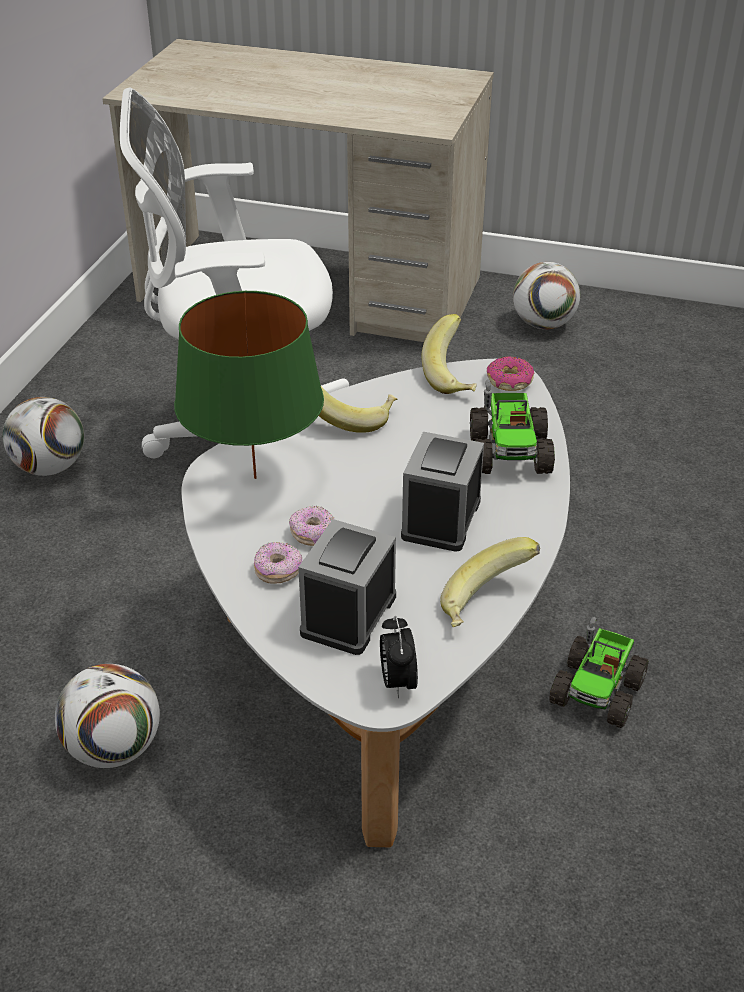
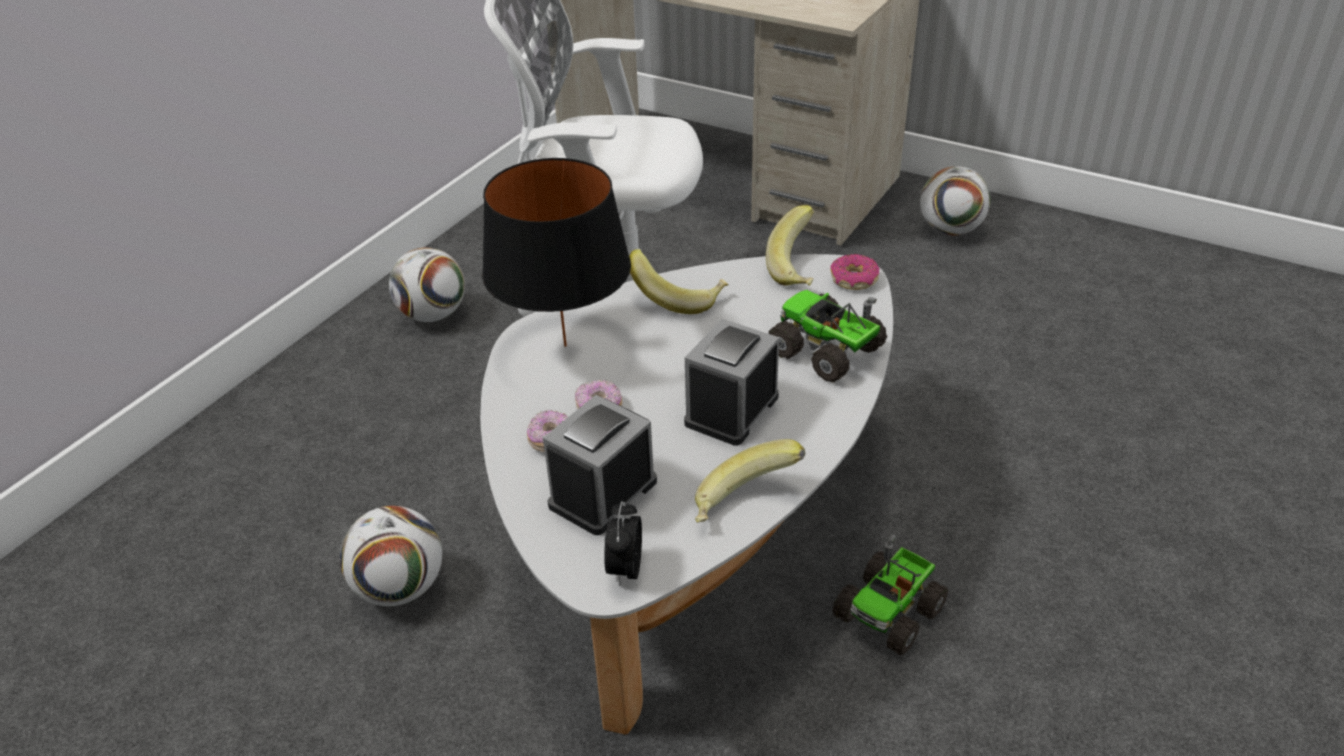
camera: 15 degrees right, 0 degrees up
(255, 477) = (565, 345): green table lamp -> black table lamp
(509, 452) = (827, 352): toy truck -> toy truck turned 120 degrees clockwise

